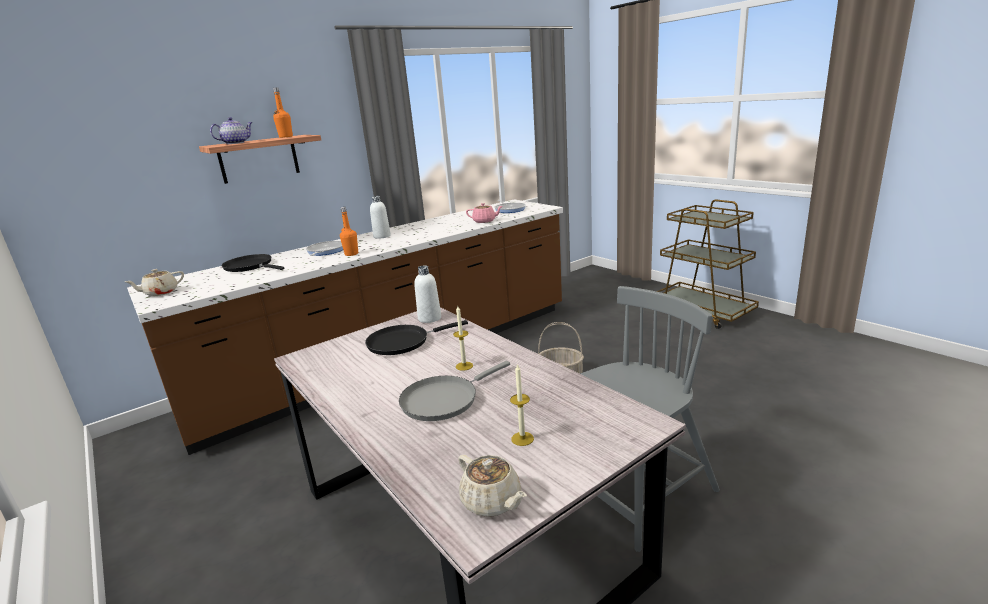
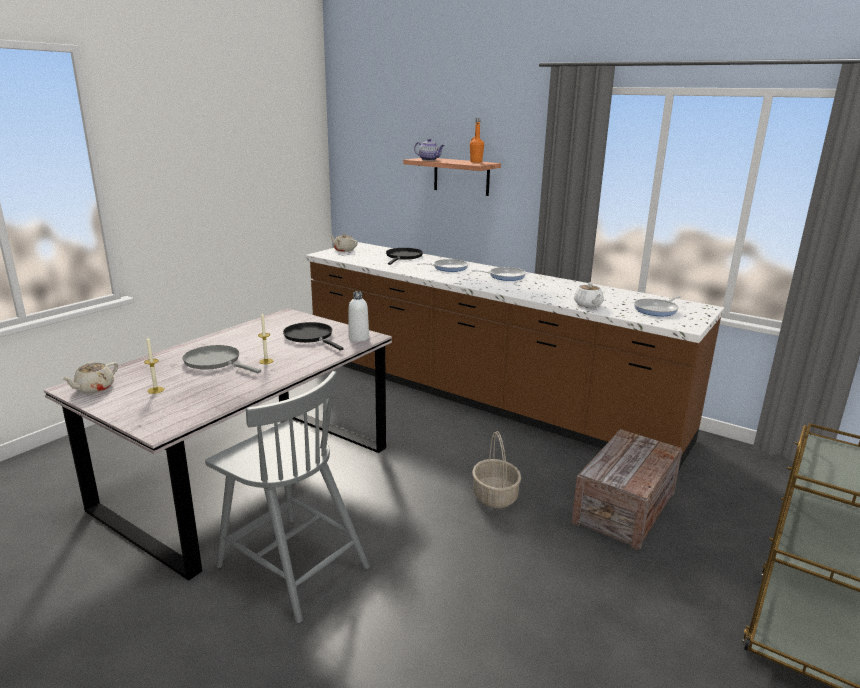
camera: 70 degrees right, 0 degrees up
(351, 254) = (442, 276): orange bottle -> none
(382, 236) = (504, 276): white bottle -> frying pan
(485, 221) = (588, 305): pink teapot -> white teapot
(589, 333) = (624, 508): none -> crate

